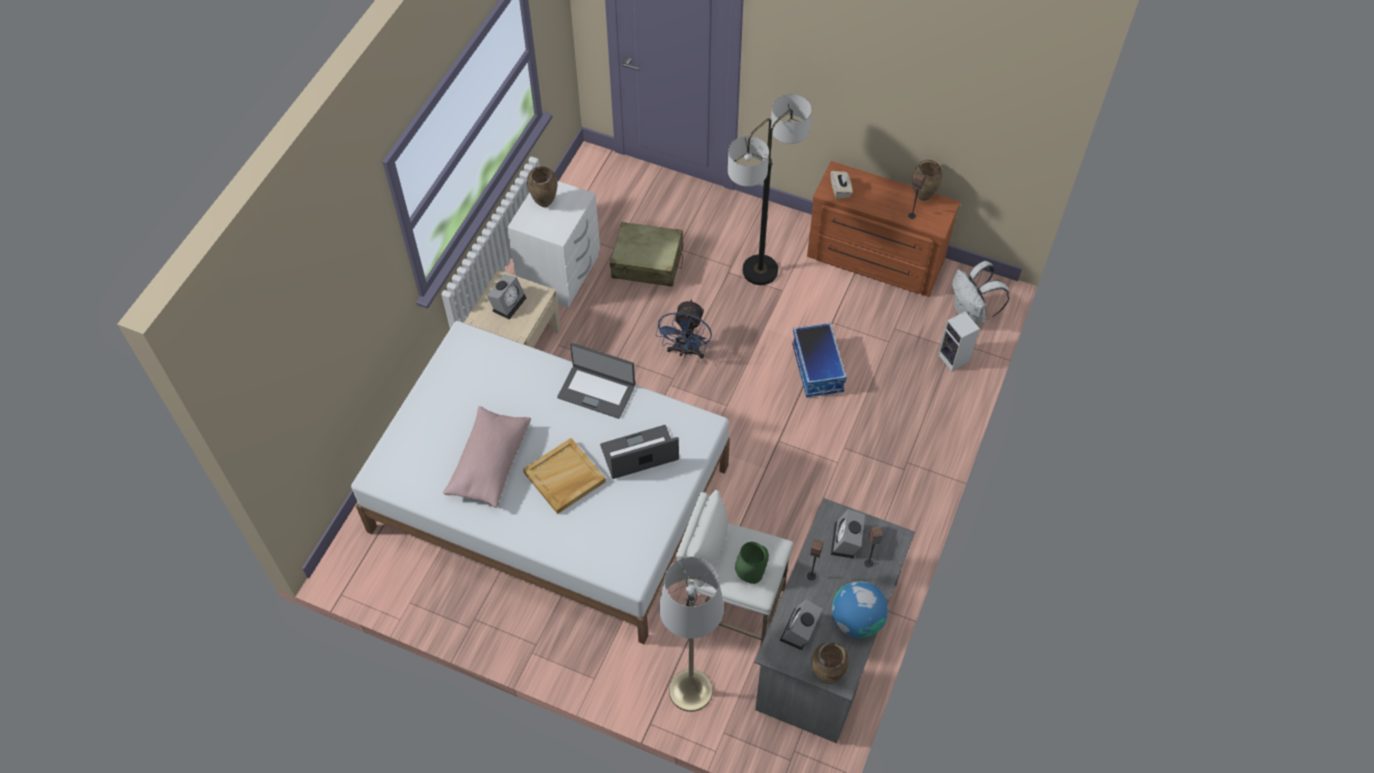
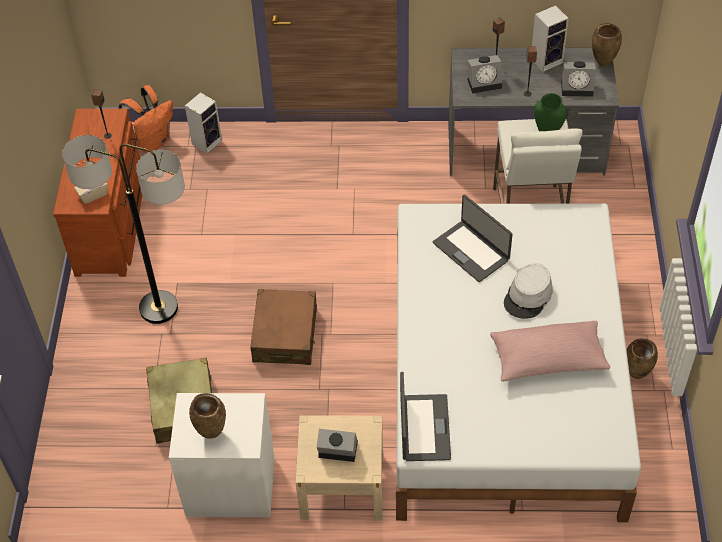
camera: 110 degrees left, 5 degrees down
(564, 478) = (528, 296): beige tray -> grey hat
(596, 391) = (422, 307): laptop -> laptop (423, 428)
(686, 351) = (285, 335): blue fan -> brown suitcase
(690, 690) = (615, 218): grey floor lamp -> none
(818, 368) = (260, 229): storage box -> none
(857, 620) = (547, 60): globe -> speaker
(922, 198) = (82, 134): brown vase -> brown vase (636, 376)
(971, 315) = (152, 142): white backpack -> orange backpack

